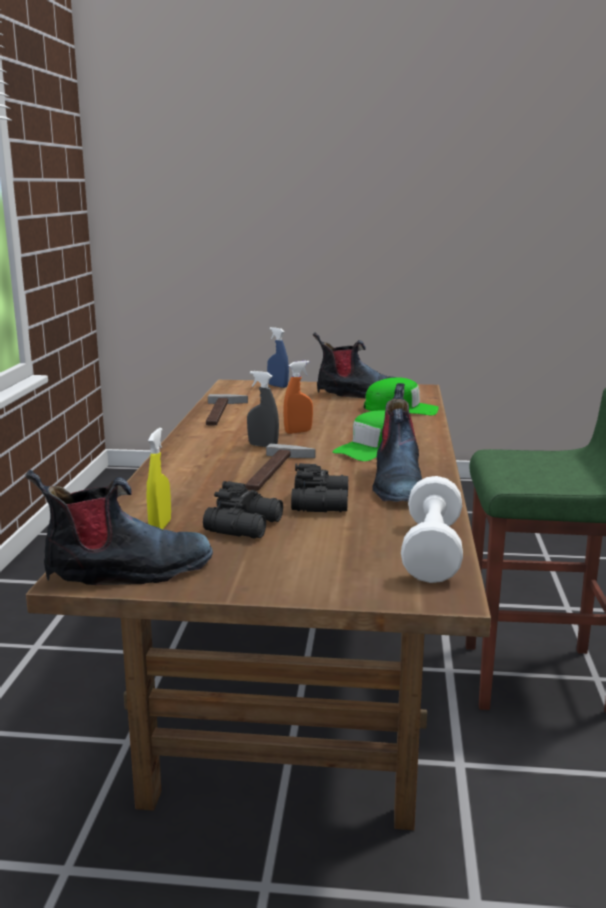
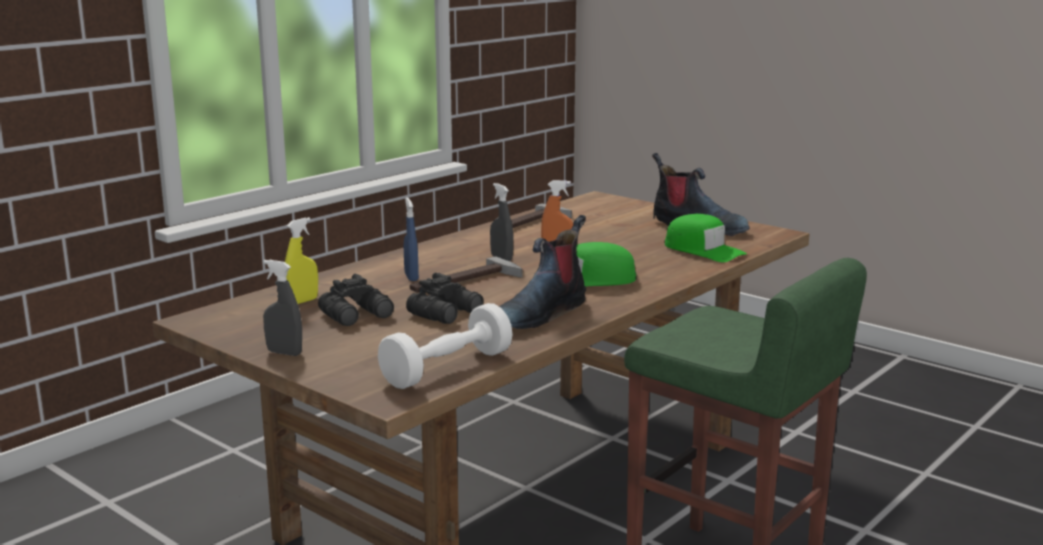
camera: 35 degrees right, 0 degrees up
(127, 572) = (226, 325): boot -> none
(253, 582) = (284, 353): none -> grey spray bottle
(278, 386) = (634, 206): blue spray bottle -> blue spray bottle (411, 277)

